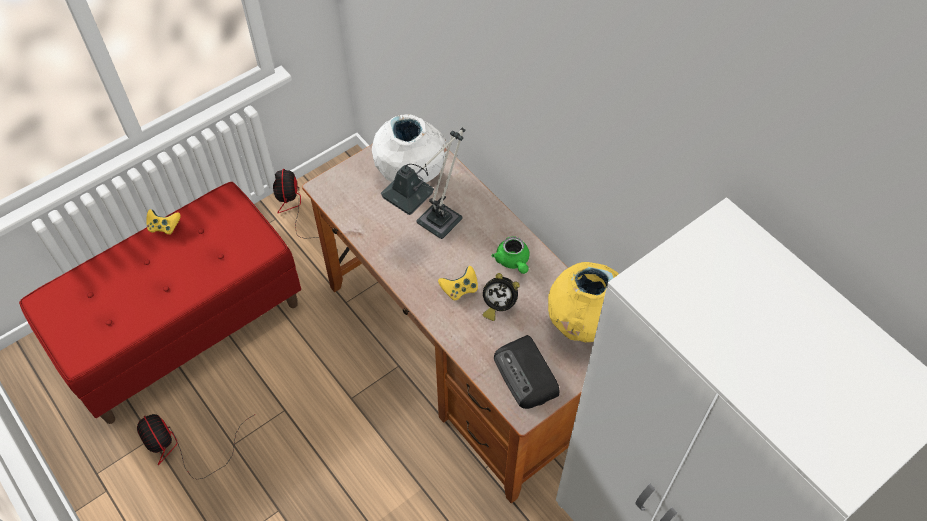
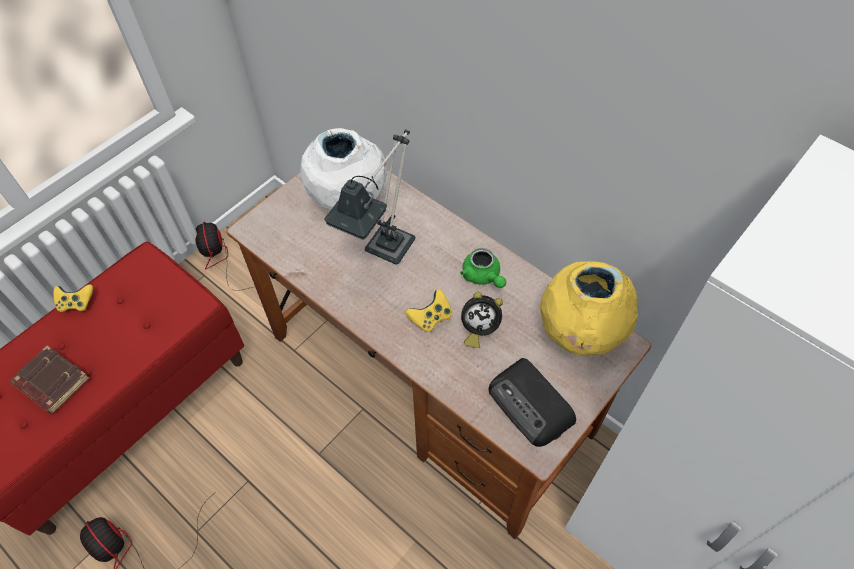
camera: 10 degrees left, 0 degrees up
(135, 291) = (51, 382): none -> brown book

